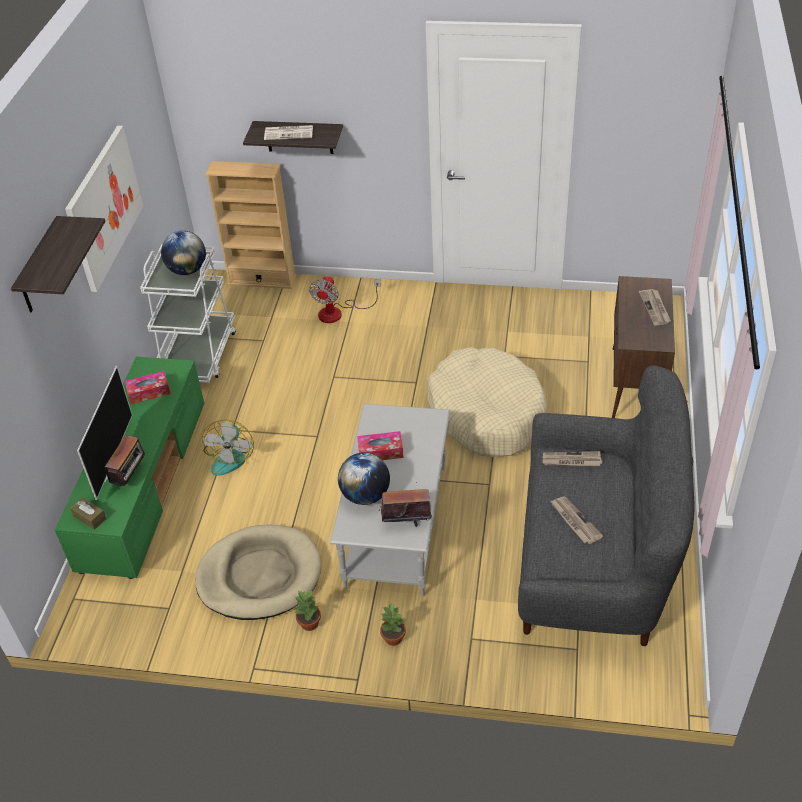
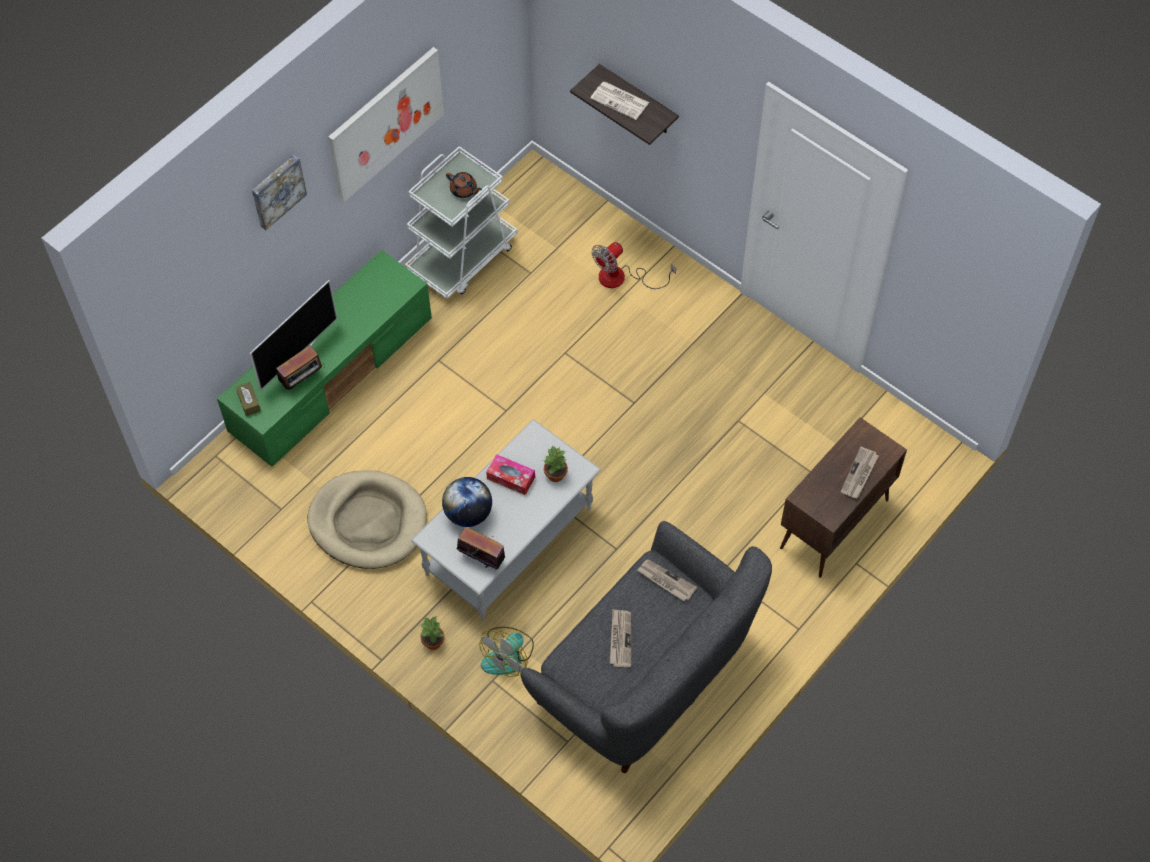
camera: 30 degrees right, 15 degrees up
(40, 268) = (277, 190): shelf -> picture
(149, 392) = (368, 297): tissue box -> none
(187, 270) = (464, 190): globe -> brown teapot
(230, 456) = (419, 388): fan -> fan (508, 655)
(262, 280) = (578, 195): beige bookcase -> none
(310, 623) = (378, 589): potted plant -> potted plant (555, 475)
(486, 413) = (671, 474): beige dog bed -> none

